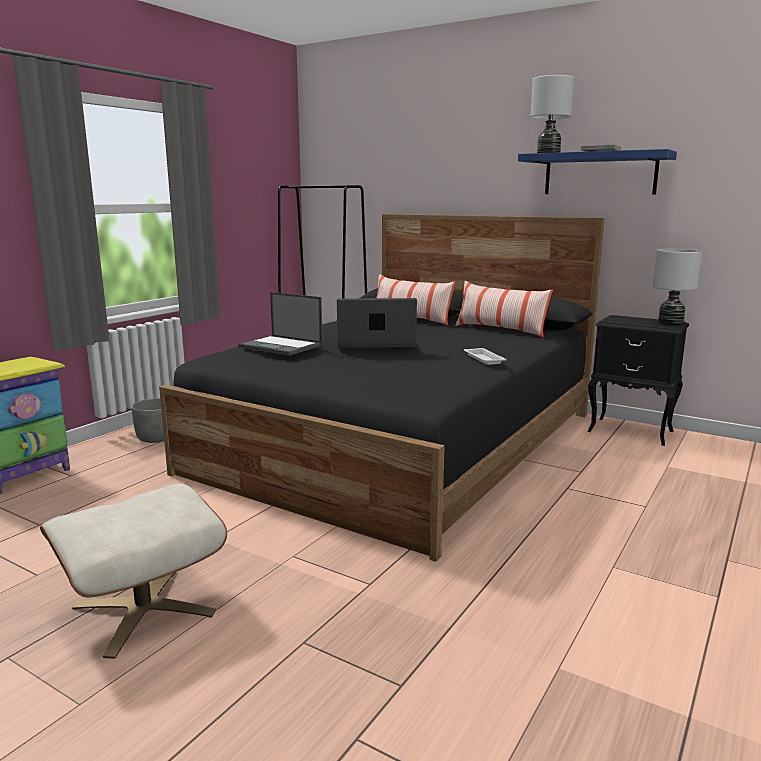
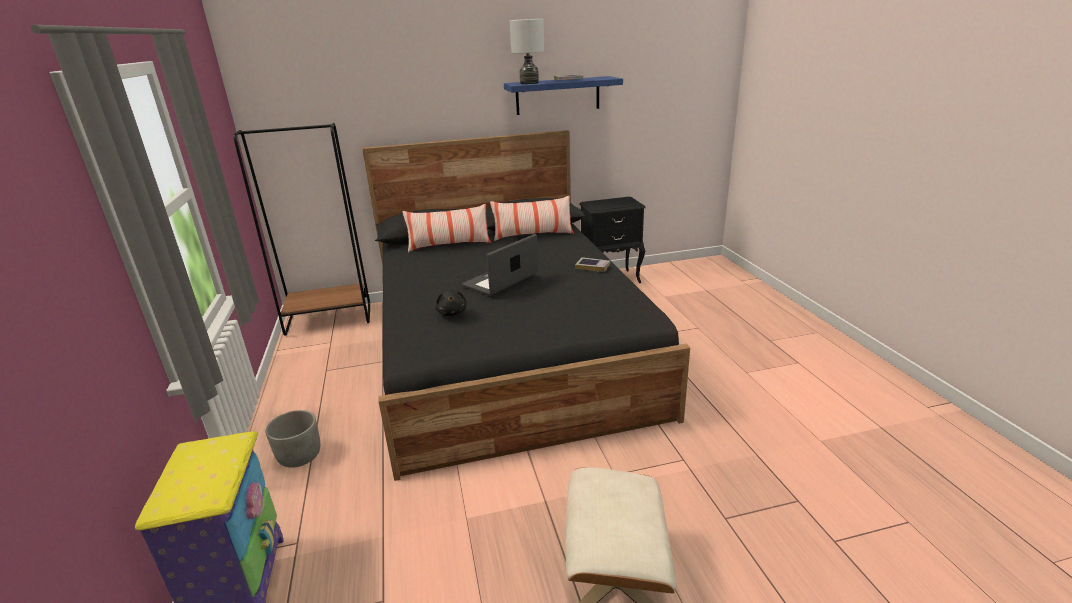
camera: 45 degrees left, 10 degrees up
(282, 346) = (452, 313): laptop -> black plush toy
(483, 359) = (592, 267): white tray -> book
(670, 322) = (626, 199): grey table lamp -> none

